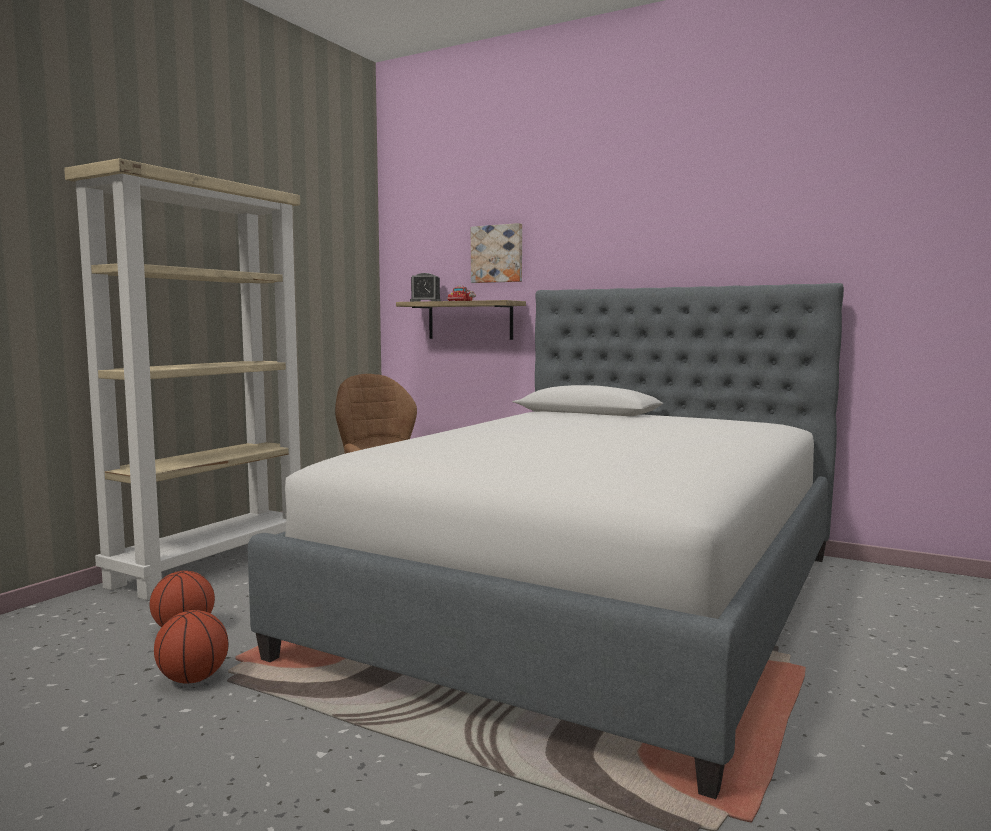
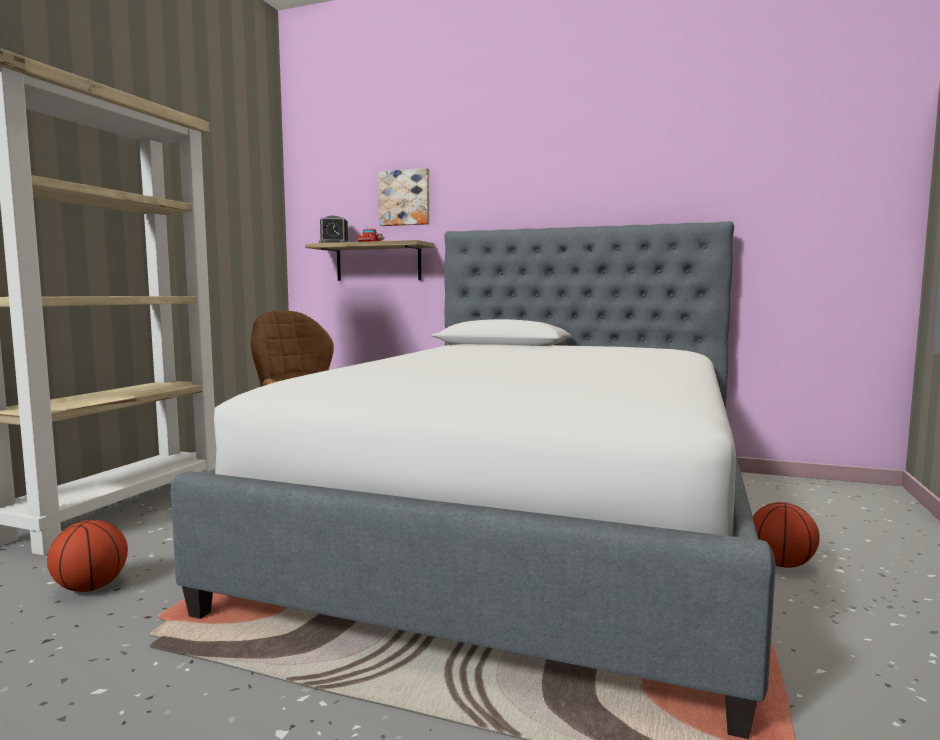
camera: 10 degrees left, 0 degrees up
(193, 679) = (107, 648): basketball -> basketball (781, 564)

